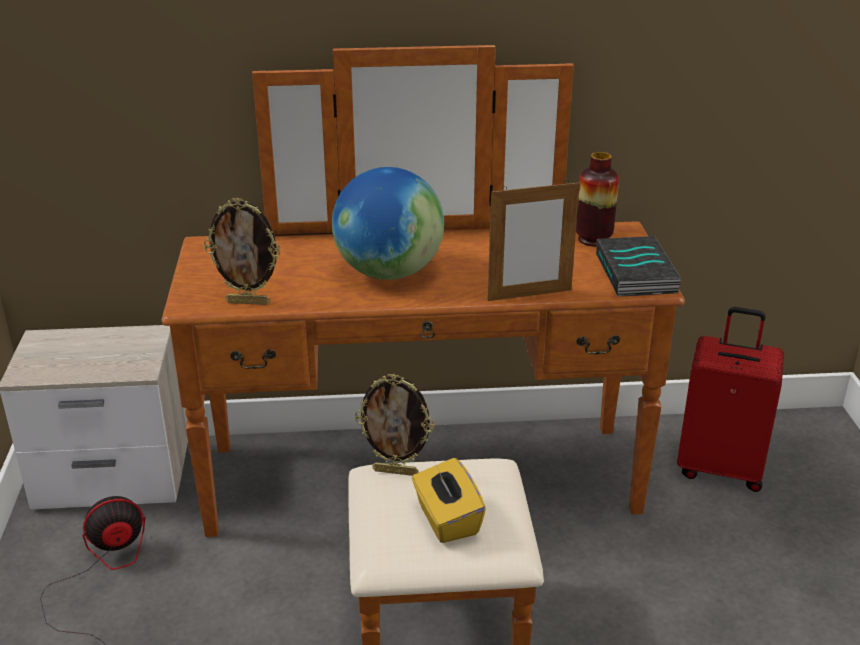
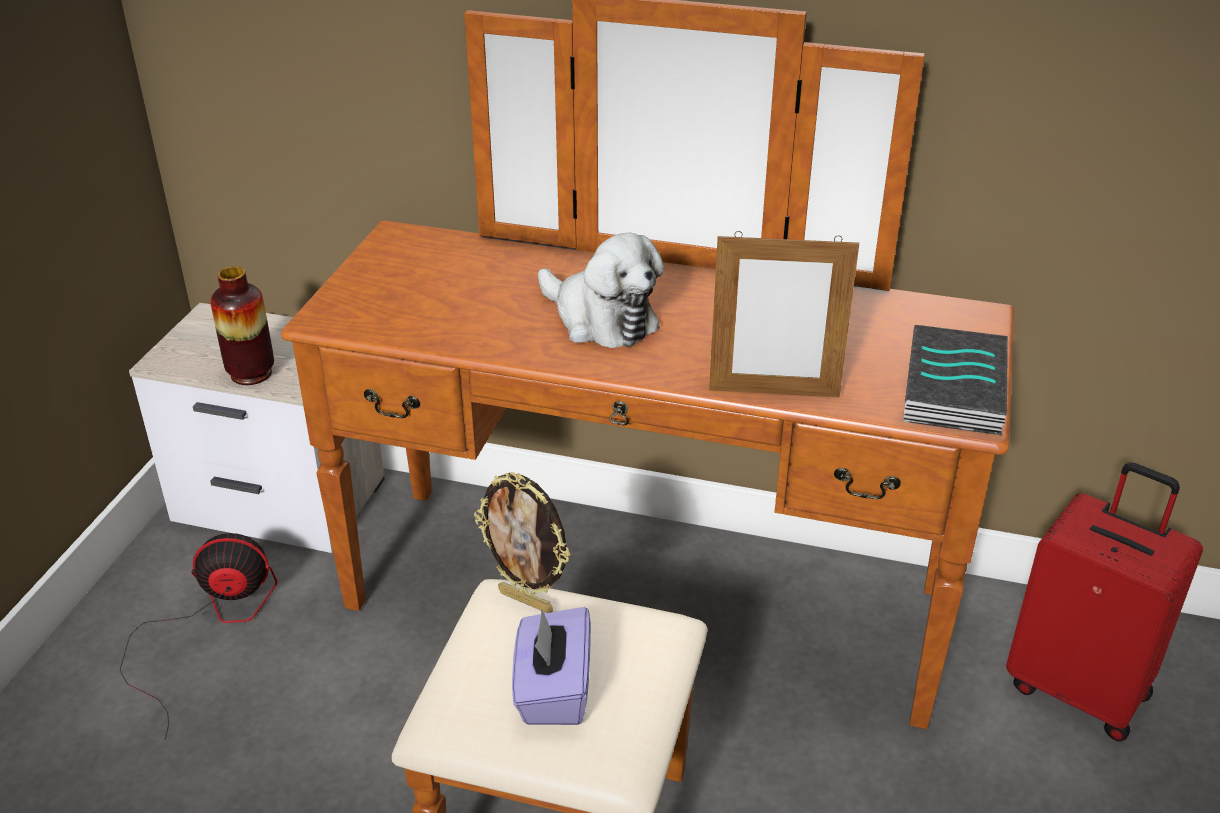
camera: 20 degrees right, 5 degrees up
(248, 302) = (396, 328): picture frame -> none
(388, 272) = (600, 320): globe -> plush toy
(446, 519) = (553, 691): yellow tissue box -> purple tissue box
(593, 239) = (922, 322): vase -> vase (251, 374)

